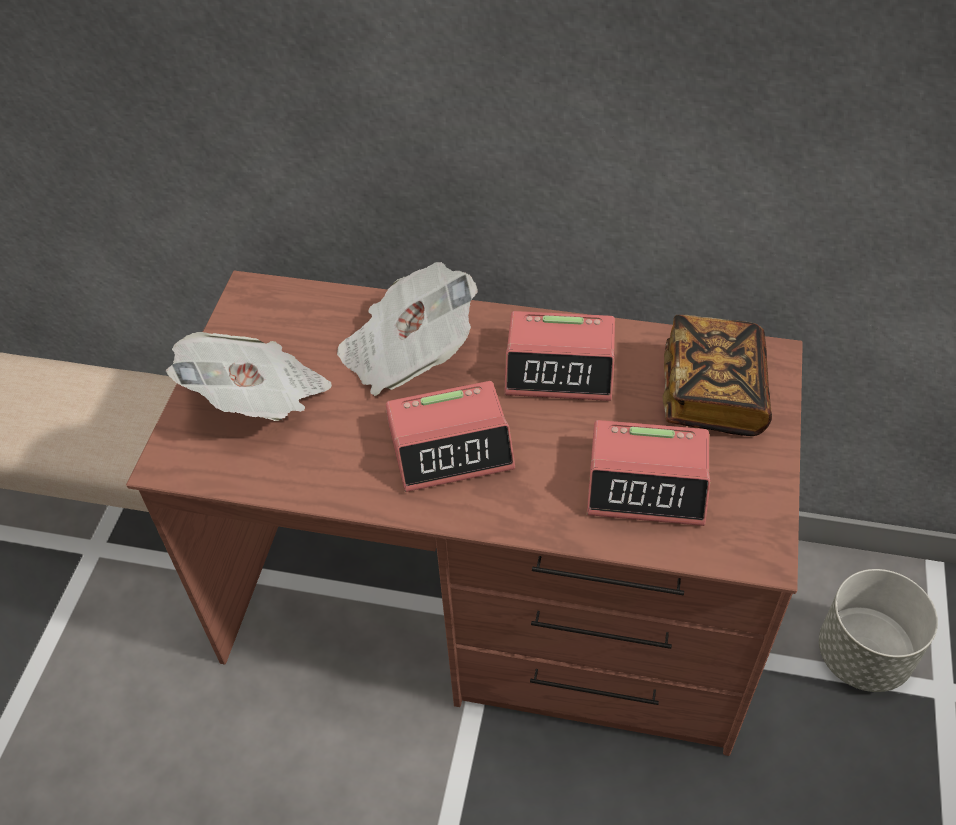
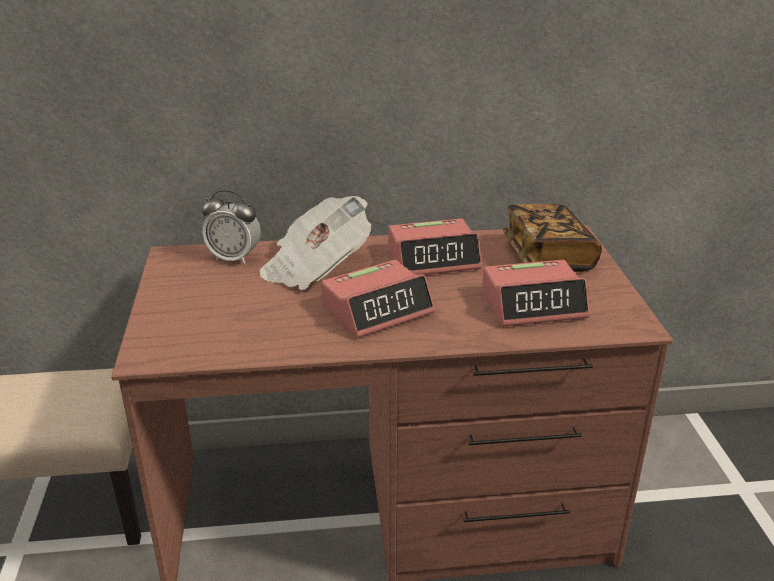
camera: 20 degrees left, 20 degrees down
(259, 399) = (207, 309): newspaper -> none
(320, 313) = (234, 258): none -> alarm clock
(863, 655) = (677, 478): grey planter -> none

